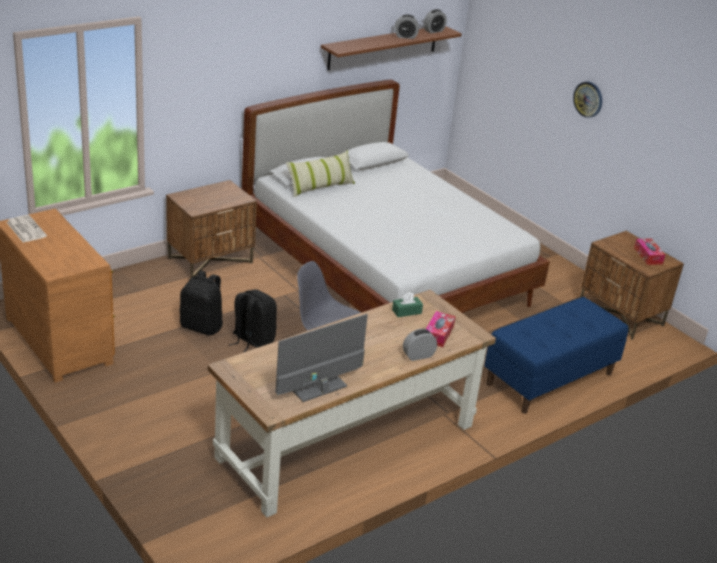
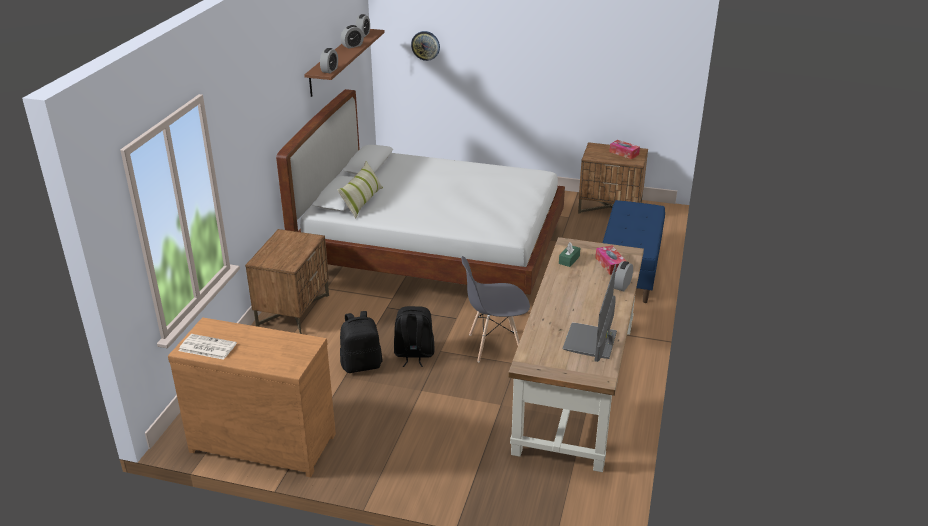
camera: 35 degrees left, 0 degrees up
(347, 48) = (329, 70): none -> alarm clock
(588, 99) = (522, 49): wall clock -> wall clock (425, 45)

